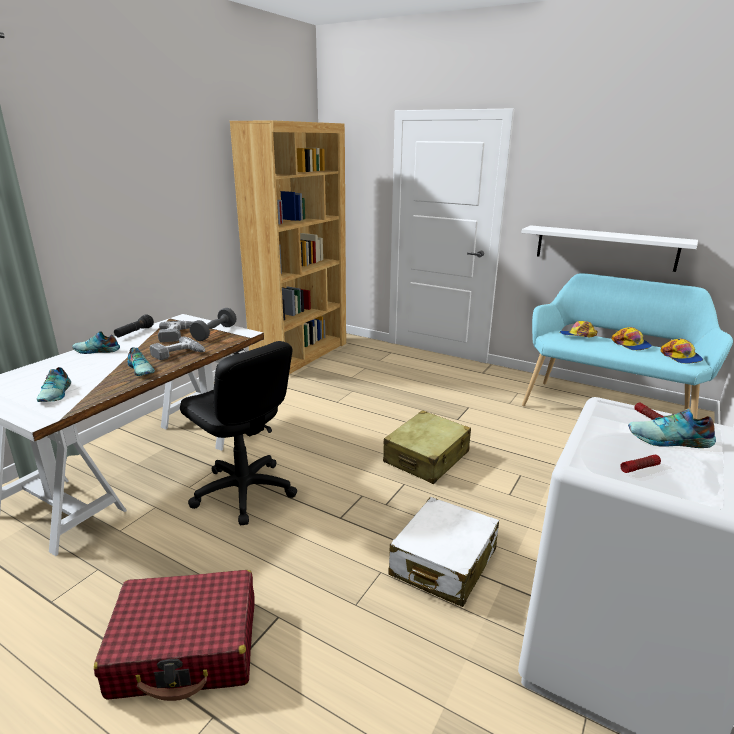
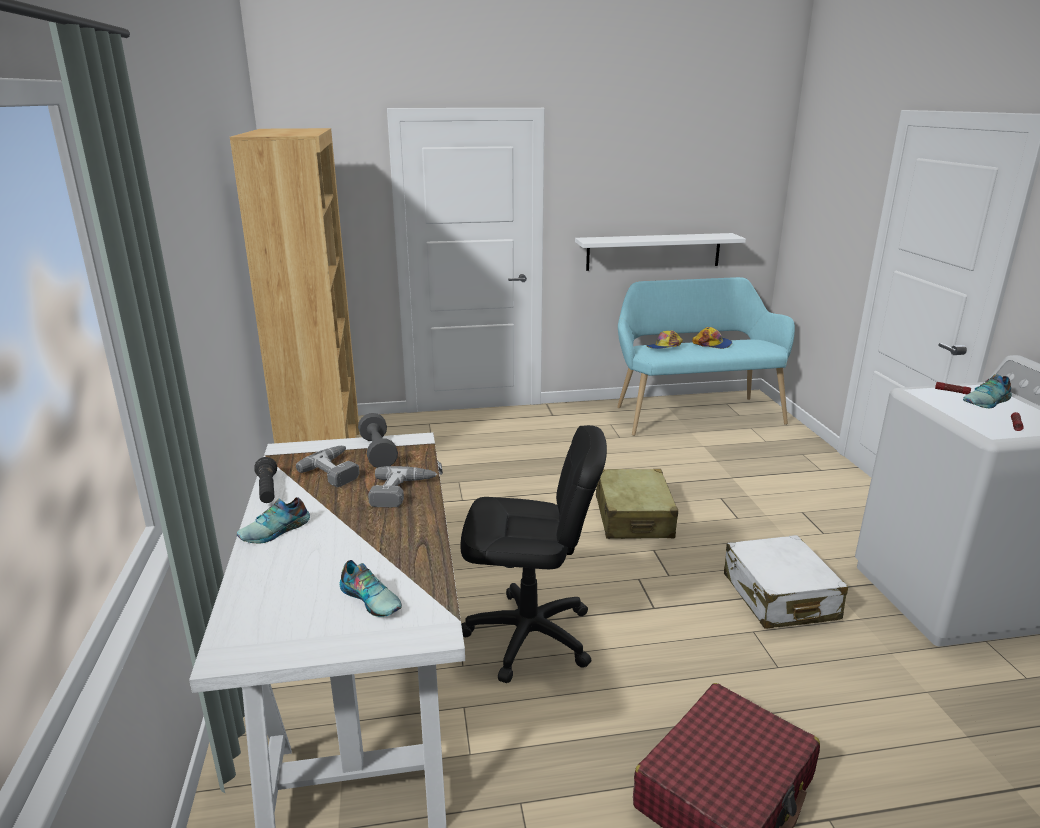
camera: 40 degrees left, 0 degrees up
(141, 369) = (402, 526): shoe -> none
(681, 357) = (759, 345): cap -> none

